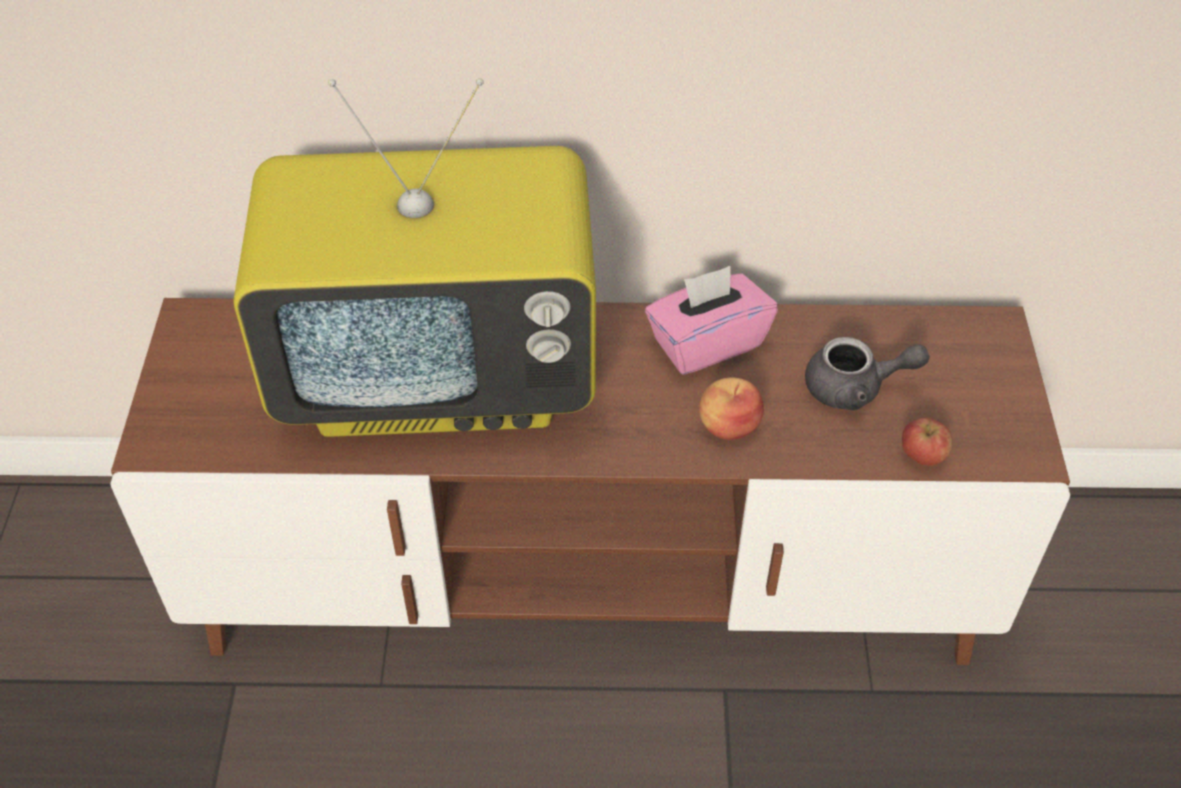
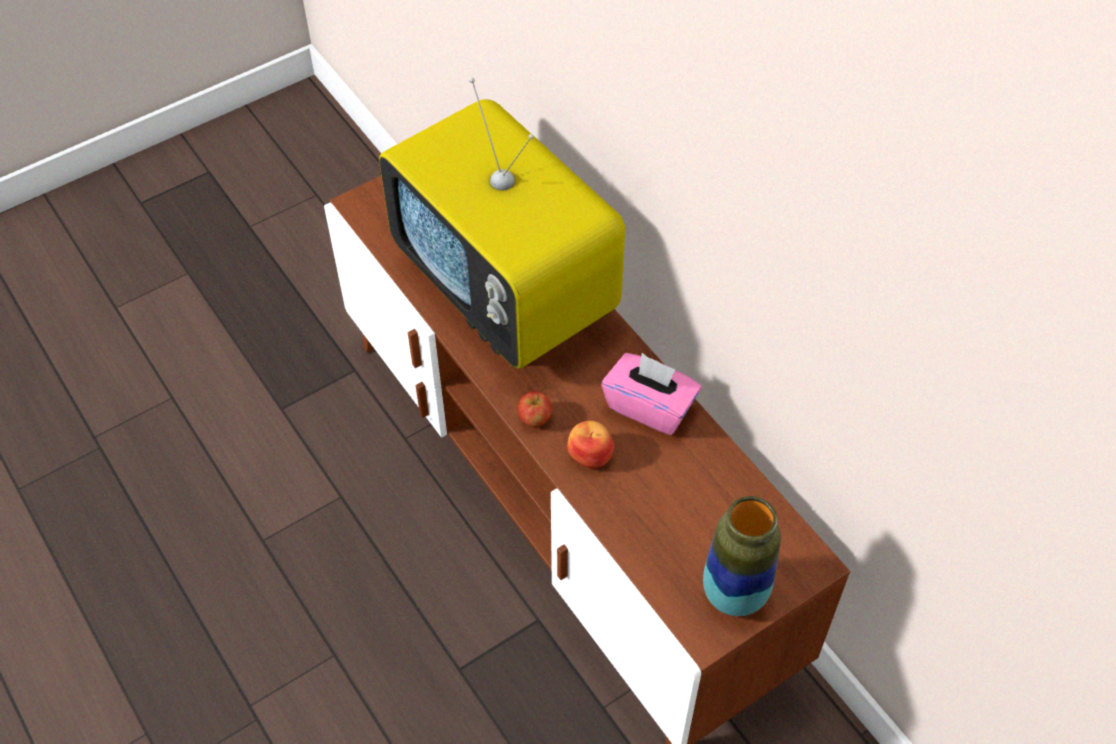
camera: 55 degrees right, 5 degrees up
(855, 388) = (680, 507): grey teapot -> none
(922, 456) = (652, 573): apple -> apple (535, 418)
(993, 405) = (734, 594): none -> vase

